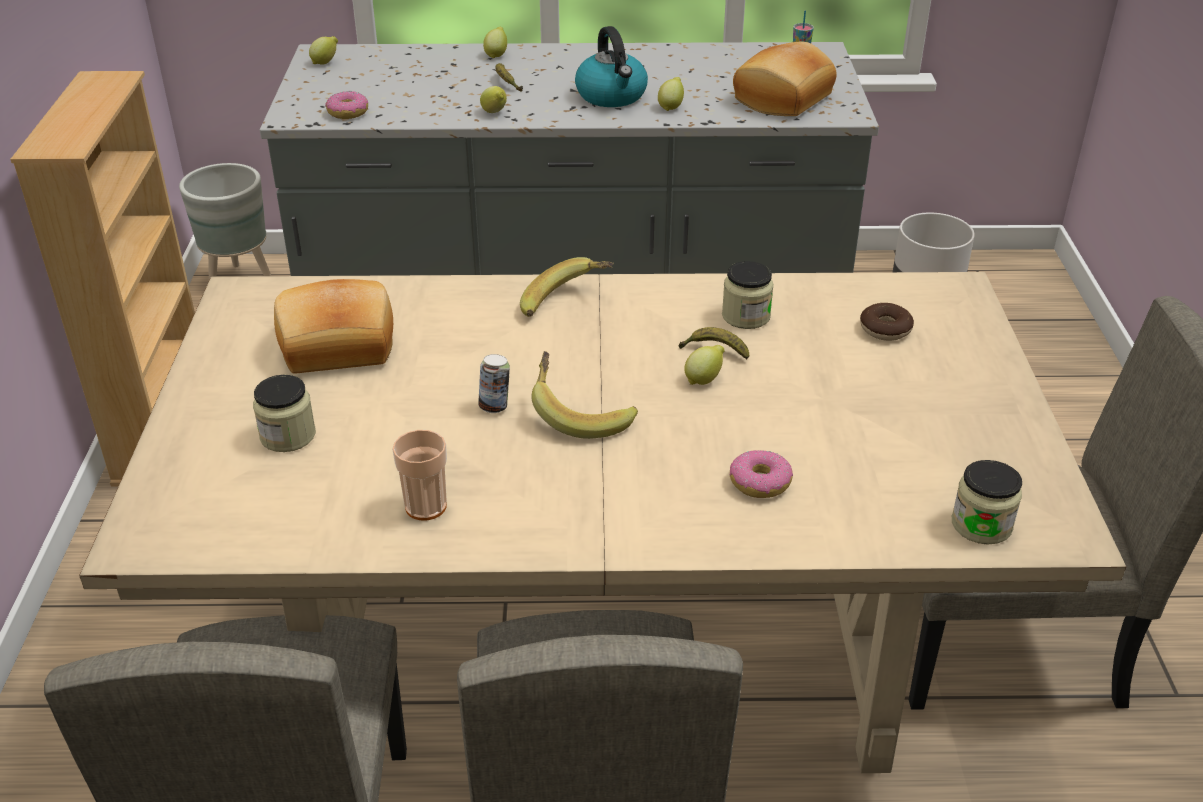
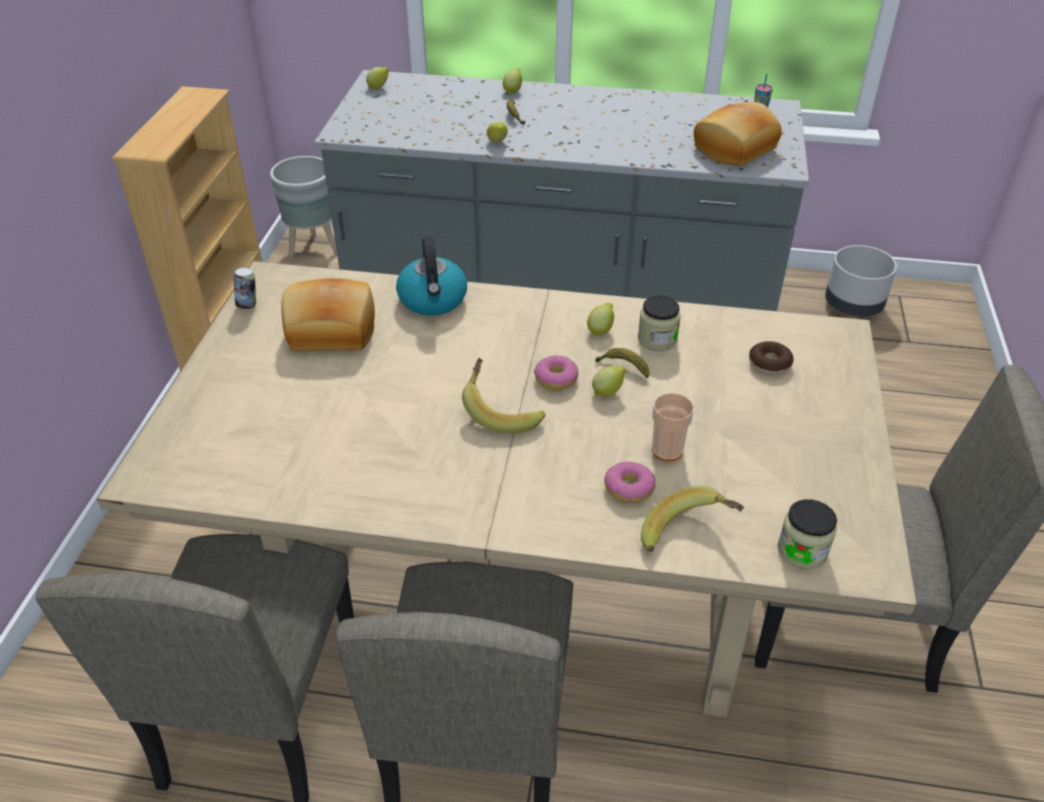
camera: 10 degrees right, 5 degrees up
(288, 436) = (275, 402): jar -> none
(348, 113) = (384, 133): donut -> donut (556, 379)
(426, 506) = (362, 475): cup -> cup (667, 450)
(495, 407) = (437, 396): can -> can (248, 305)
(567, 305) = (516, 314): banana -> banana (688, 535)
(612, 96) = (595, 135): kettle -> kettle (433, 300)
(671, 107) = (640, 149): lemon -> lemon (600, 330)

